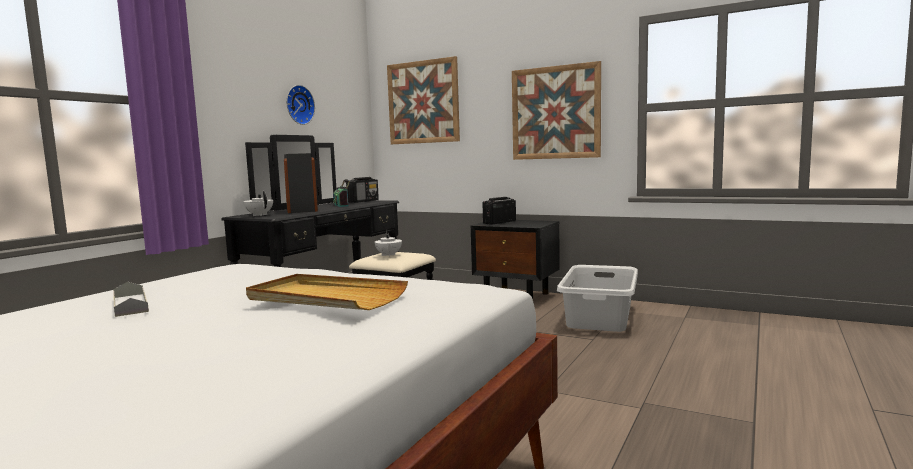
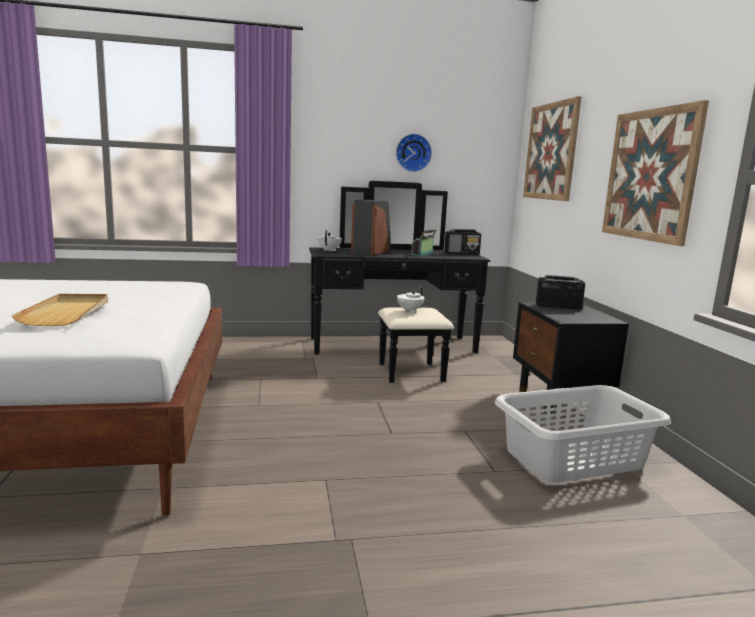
camera: 50 degrees right, 5 degrees up
(130, 304) = (53, 289): grey tray -> none

